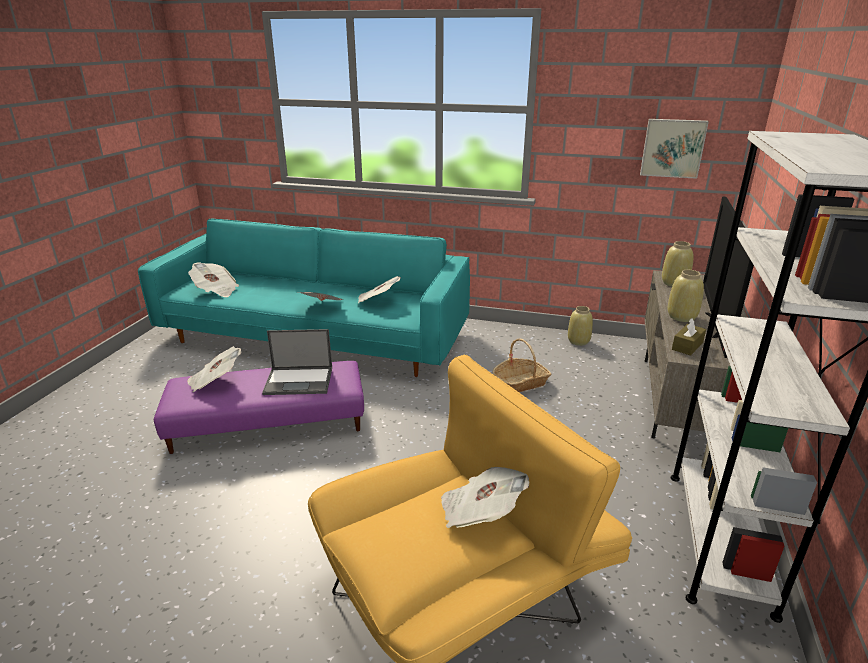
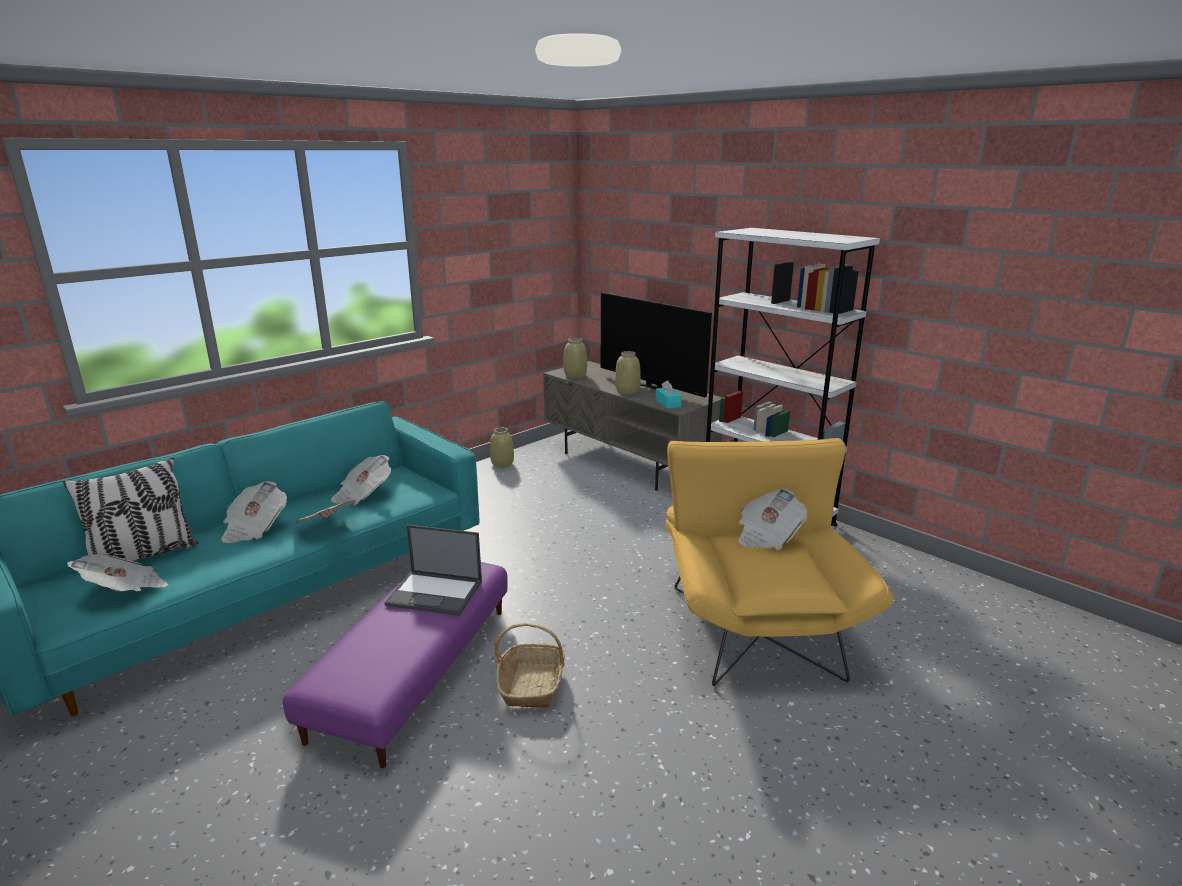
camera: 60 degrees left, 5 degrees down
(215, 381) = (357, 652): newspaper -> newspaper (254, 528)
(253, 280) = (144, 557): none -> pillow
(300, 381) = (436, 593): laptop -> laptop turned 75 degrees clockwise
(520, 383) = (528, 509): basket -> basket (532, 684)
(672, 148) = (527, 263): picture -> none
(687, 346) = (668, 403): brown tissue box -> turquoise tissue box

